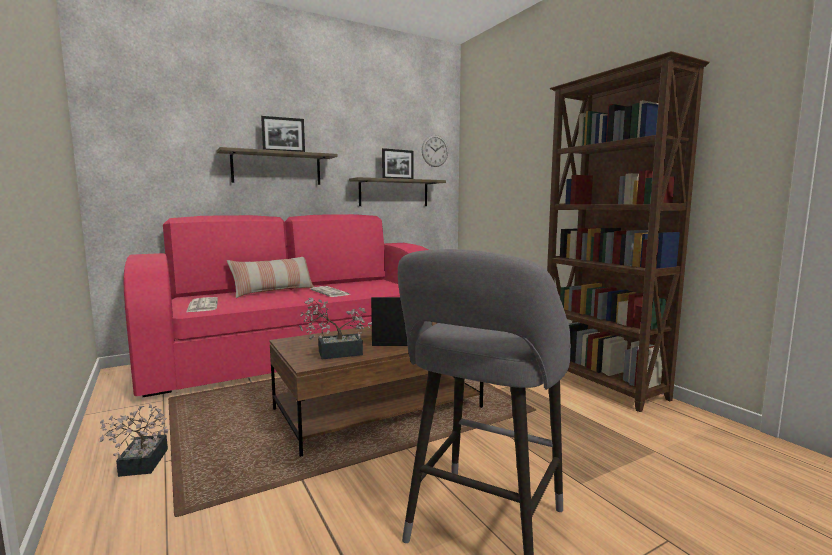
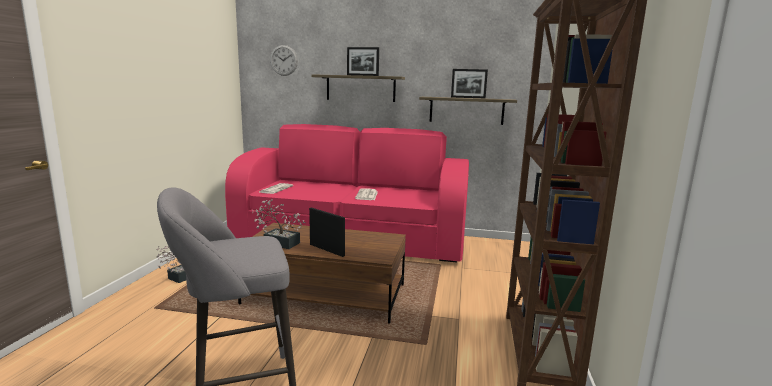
camera: 40 degrees right, 5 degrees up
(273, 291) = (336, 186): pillow -> none
(435, 151) = (518, 68): wall clock -> wall clock (284, 60)

